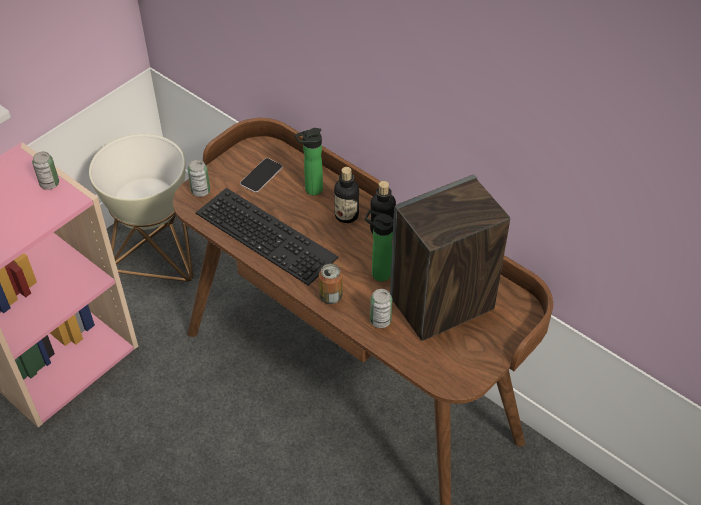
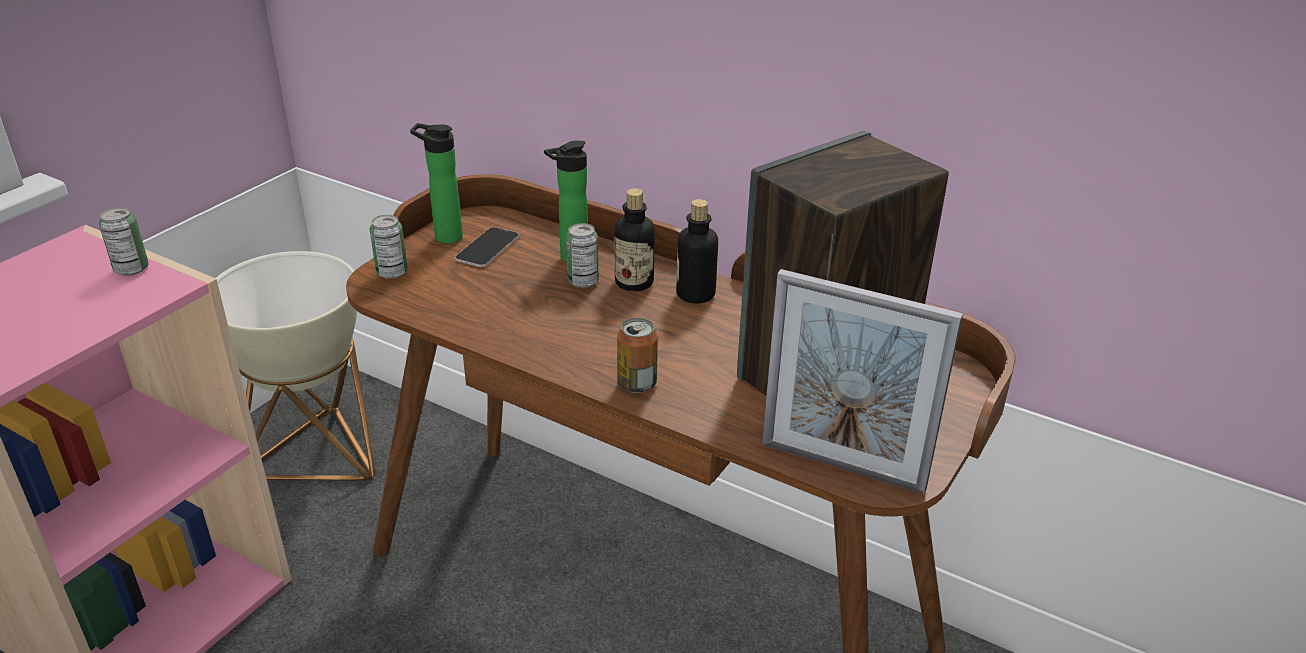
camera: 10 degrees left, 15 degrees down
(268, 234) = (513, 314): keyboard -> none
(378, 273) = (706, 347): bottle -> bottle (444, 236)
(380, 321) = (730, 408): can -> can (583, 281)
(431, 369) = (842, 466): none -> picture frame

